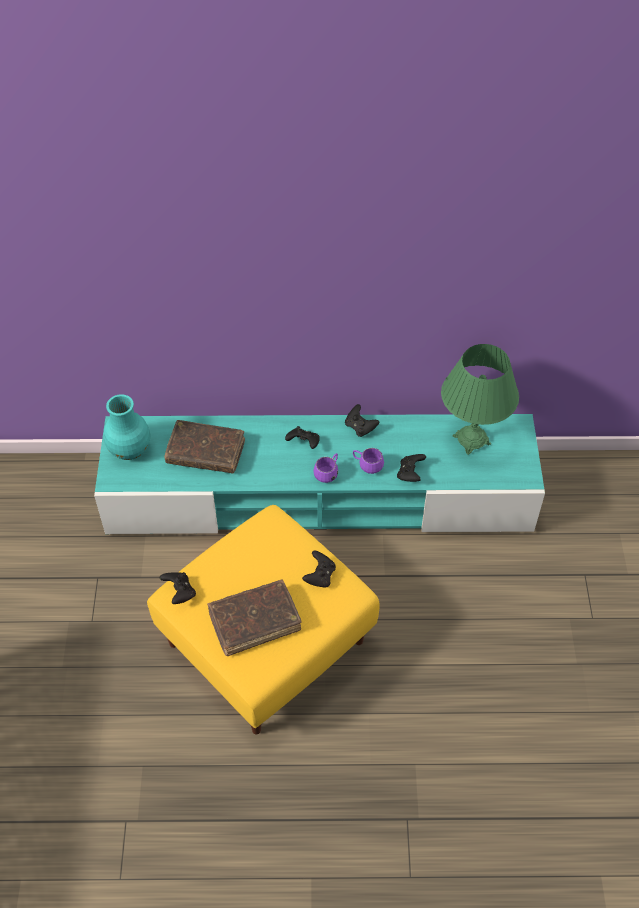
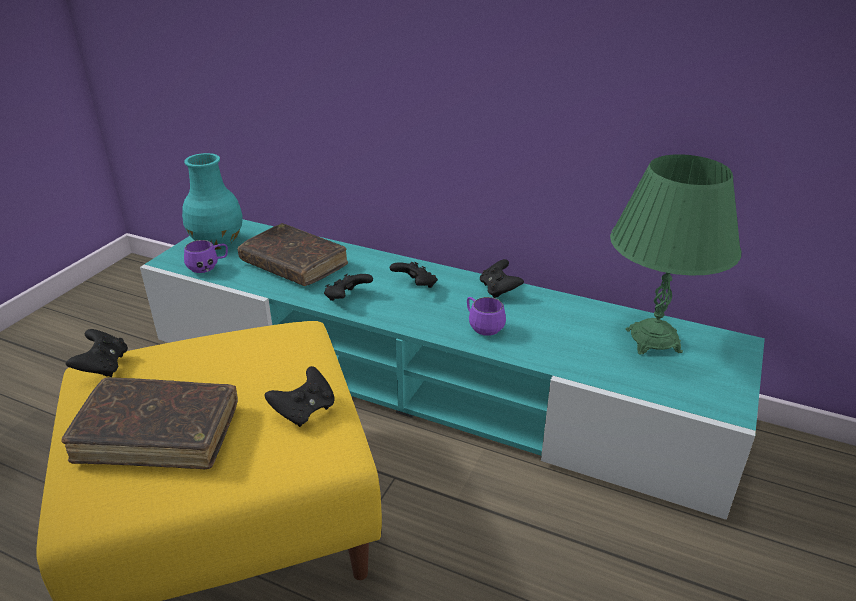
camera: 25 degrees right, 20 degrees down
(328, 473) = (424, 320): purple mug -> purple mug (209, 267)
(410, 474) = (538, 351): black game controller -> black game controller (347, 298)

